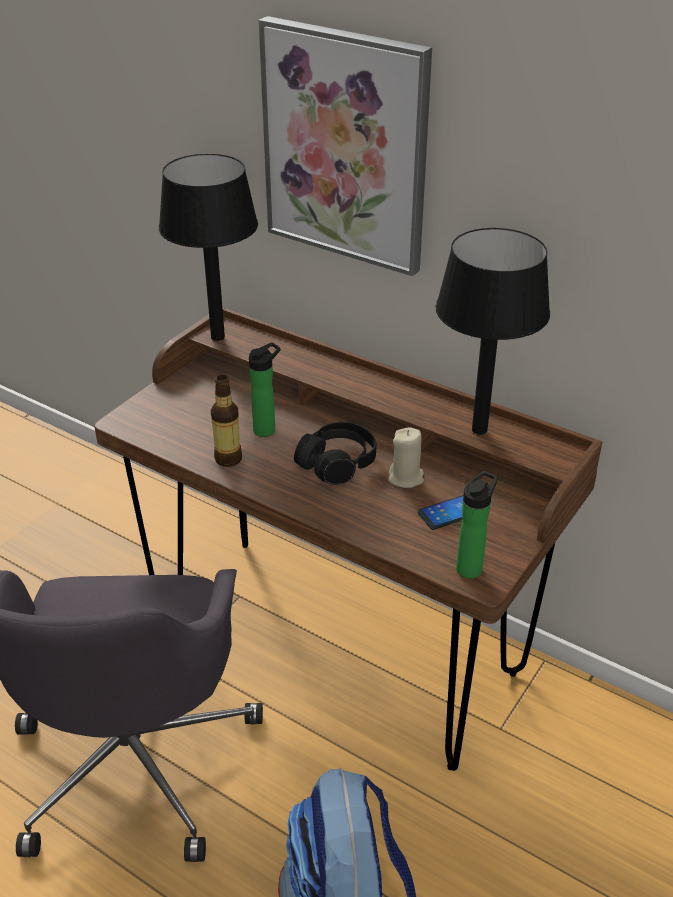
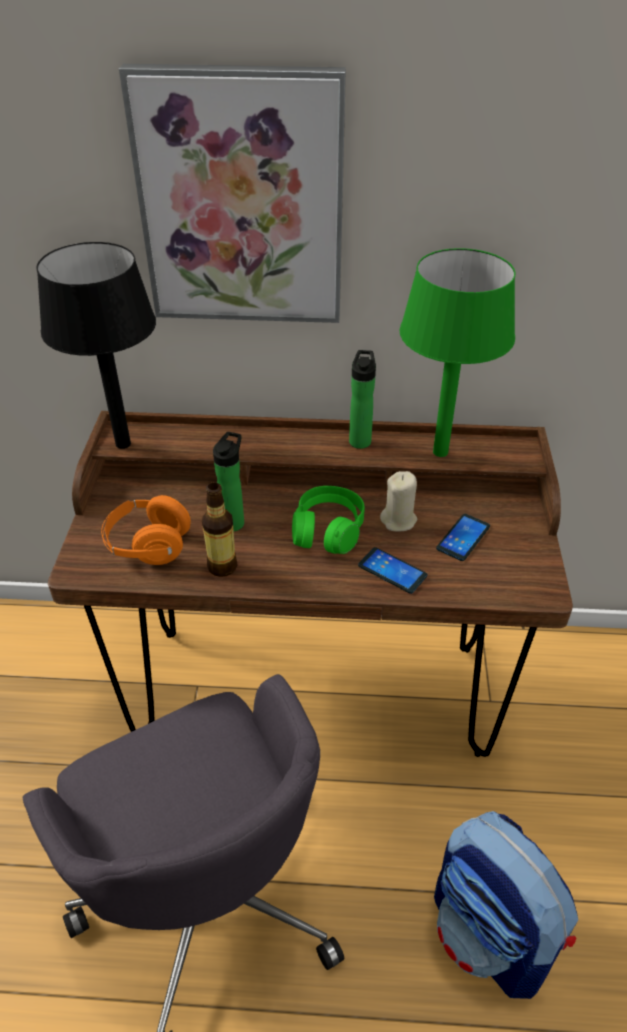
camera: 30 degrees left, 5 degrees up
(186, 423) = (148, 546): none -> orange headphones
(337, 463) = (327, 530): black headphones -> green headphones
(362, 514) = (392, 571): none -> phone
(471, 567) = (523, 582): bottle -> bottle (360, 440)
(479, 429) = (440, 451): black table lamp -> green table lamp

